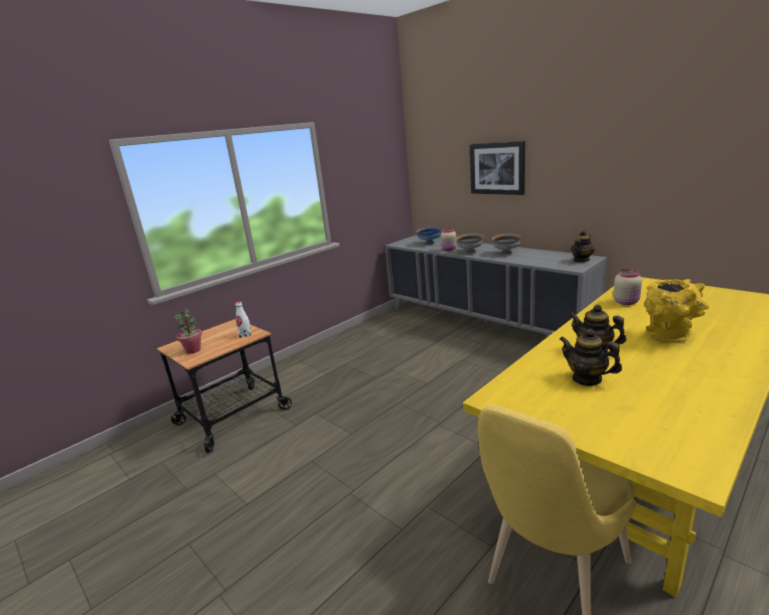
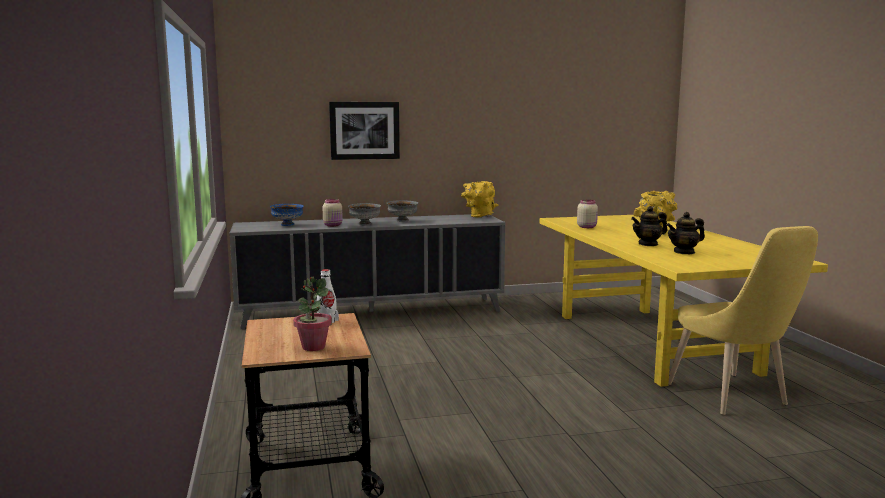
camera: 60 degrees left, 10 degrees down
(581, 260) = (478, 217): teapot -> yellow vase

